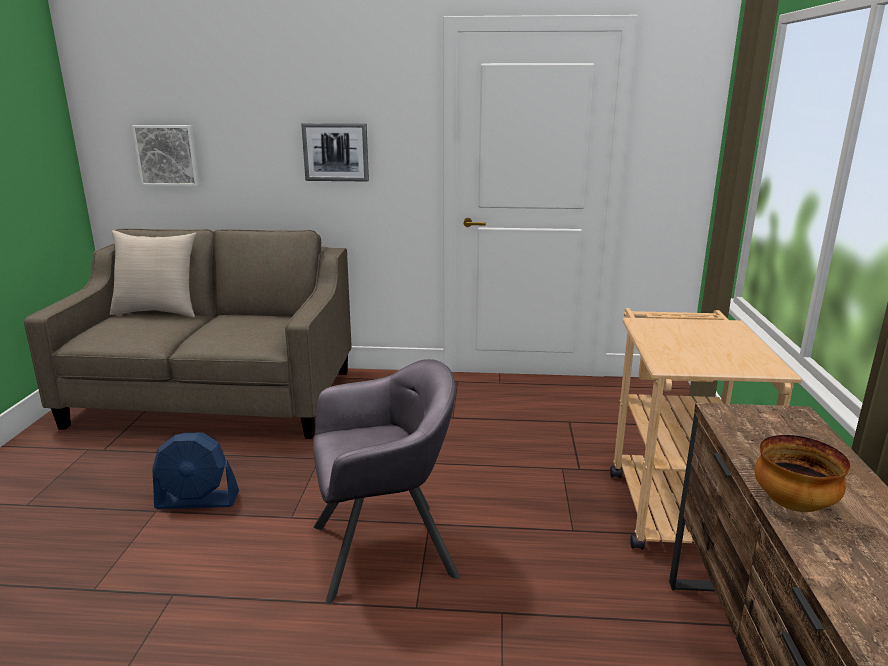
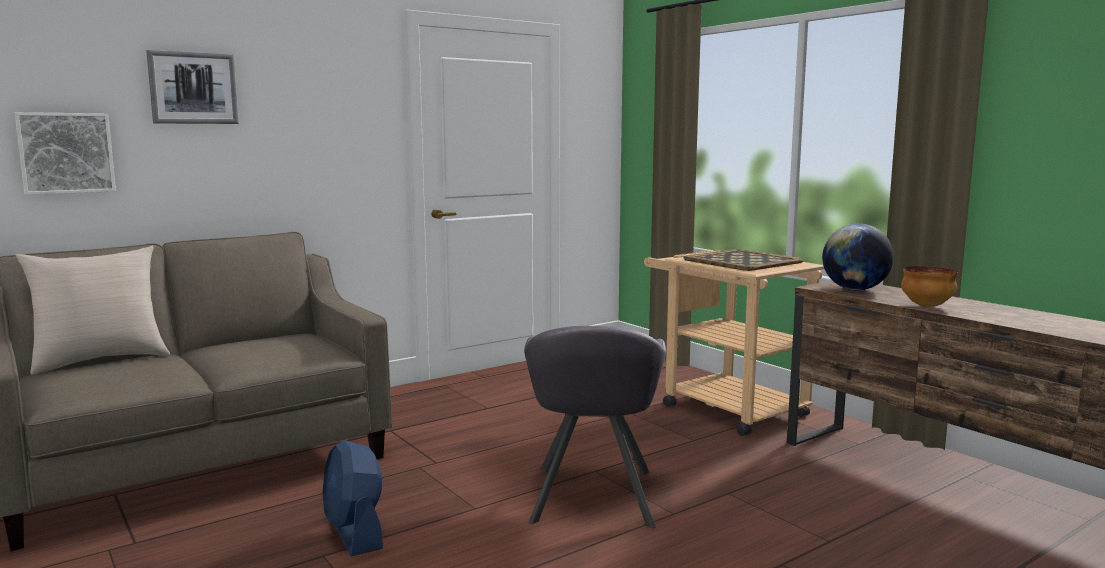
camera: 40 degrees left, 10 degrees down
(198, 500) = (355, 532): blue fan -> blue fan turned 105 degrees clockwise
(336, 152) = (297, 145): picture -> picture (193, 88)
(384, 550) = (592, 496): grey armchair -> grey armchair turned 150 degrees clockwise
(704, 343) = (743, 261): none -> tray
(766, 433) = (855, 289): none -> globe

